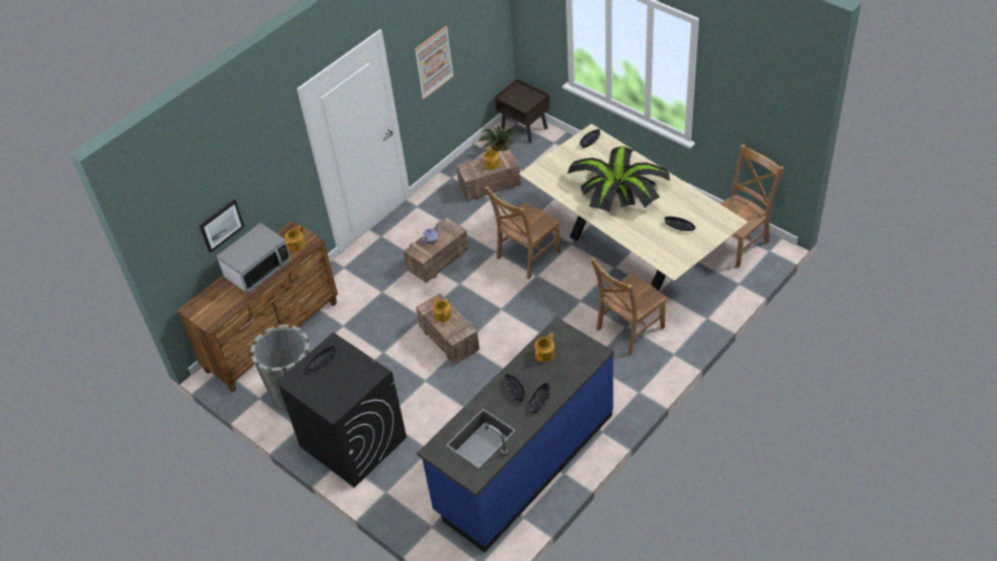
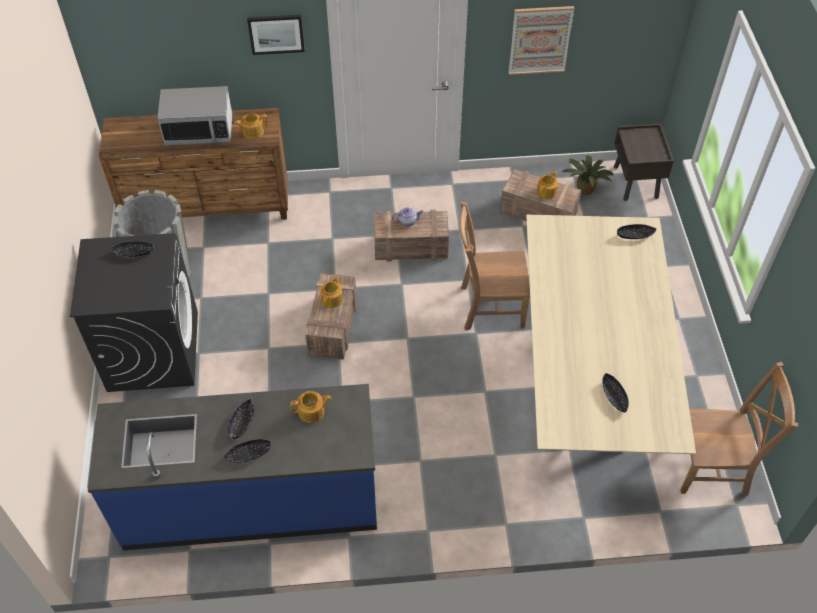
camera: 40 degrees right, 5 degrees up
(221, 225) = (182, 63): picture -> picture (276, 33)
(618, 191) = (599, 308): potted plant -> none
(628, 330) = (493, 459): brown chair -> none

